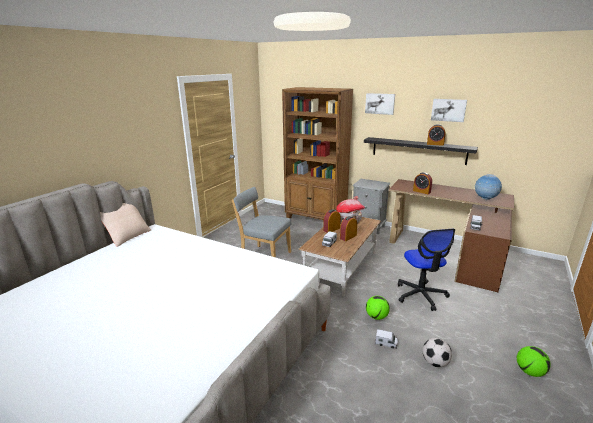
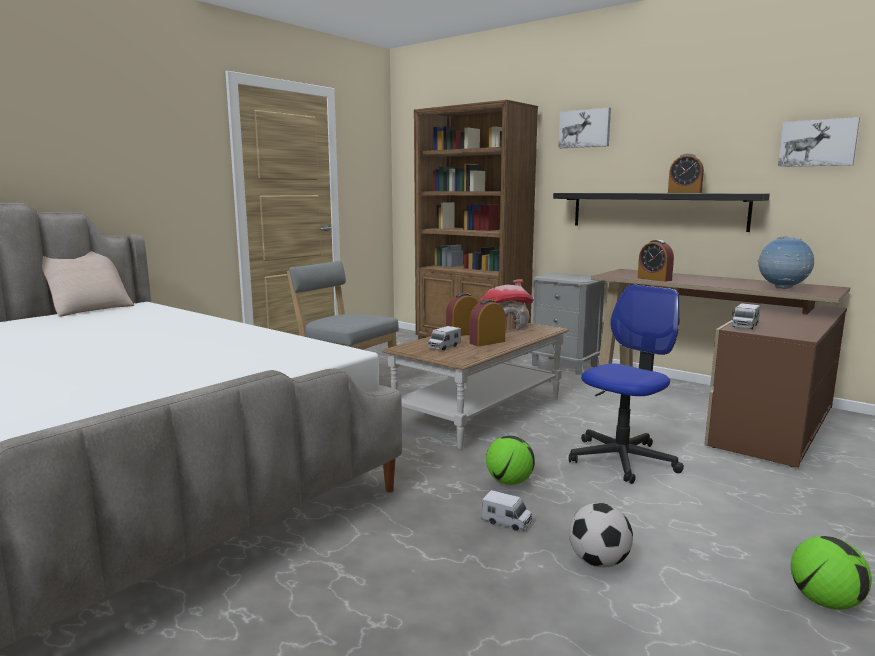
camera: 10 degrees right, 10 degrees down
(421, 295) = (622, 459): office chair -> office chair turned 135 degrees counterclockwise
(448, 110) = (709, 127): picture -> picture (817, 143)

